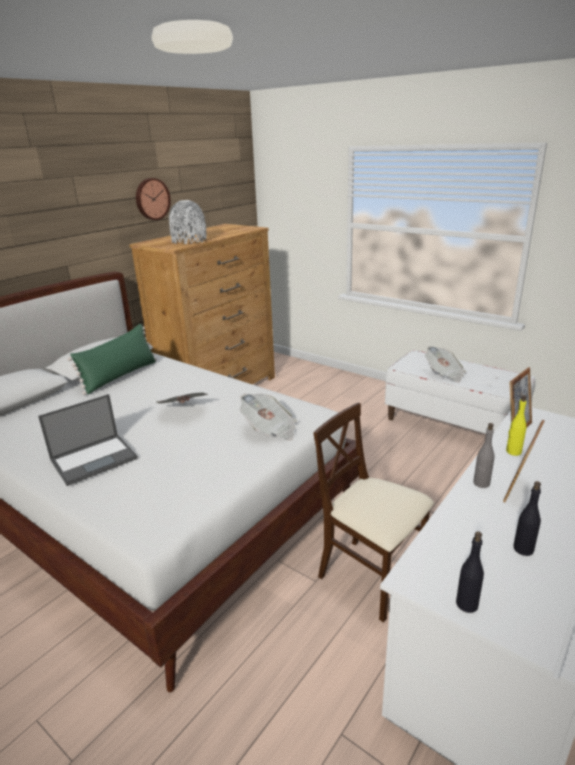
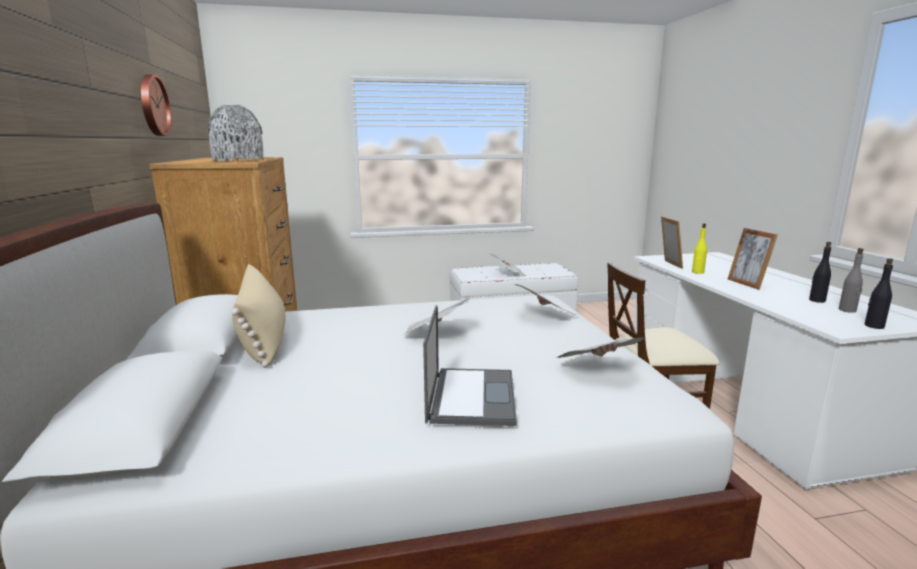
camera: 50 degrees left, 10 degrees down
(120, 376) = (264, 339): green pillow -> beige pillow
(179, 483) = (596, 369): none -> newspaper
(481, 483) = (730, 287): grey bottle -> grey bottle (847, 310)

